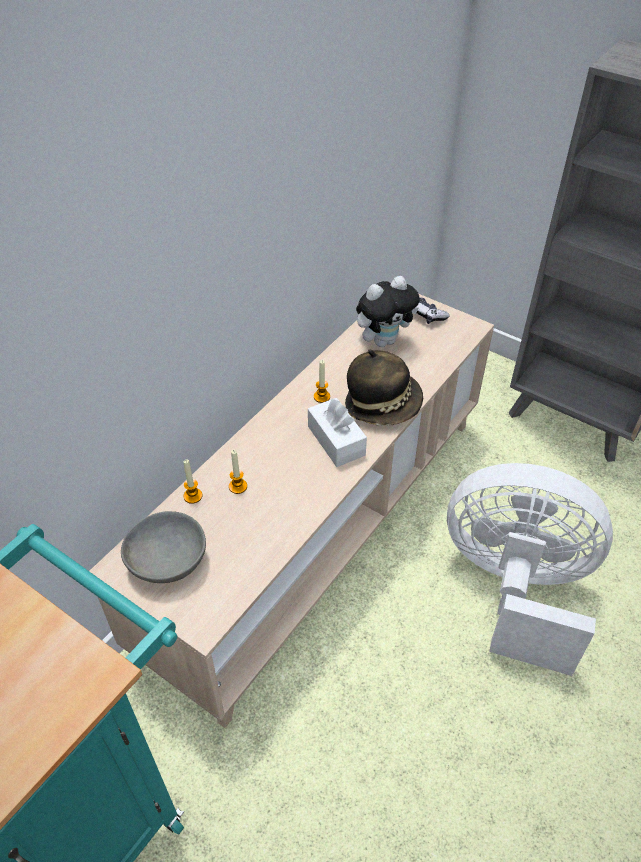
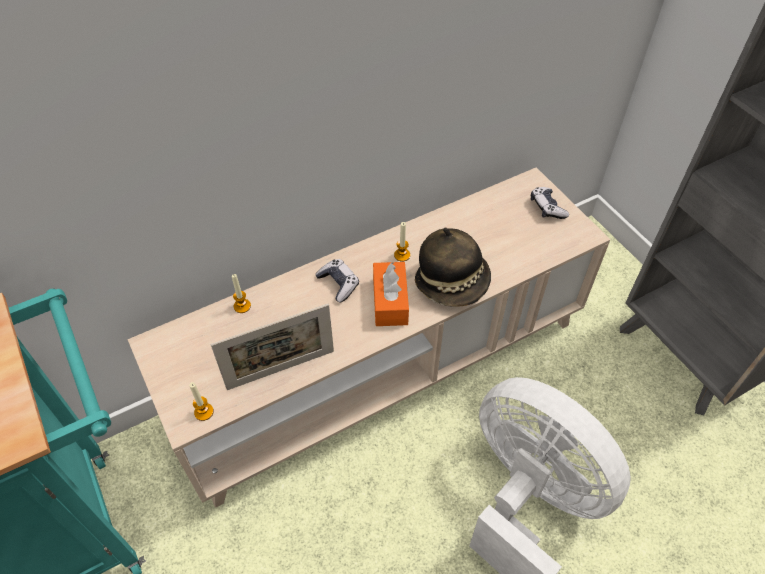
camera: 25 degrees right, 5 degrees up
(168, 560) = (191, 354): grey bowl -> none
(238, 486) = (282, 312): candle -> candle (204, 412)
(270, 539) = (281, 370): none -> picture frame
(277, 442) = (338, 284): none -> game controller
(336, 441) = (390, 301): white tissue box -> orange tissue box
(384, 340) = (491, 220): plush toy -> none

